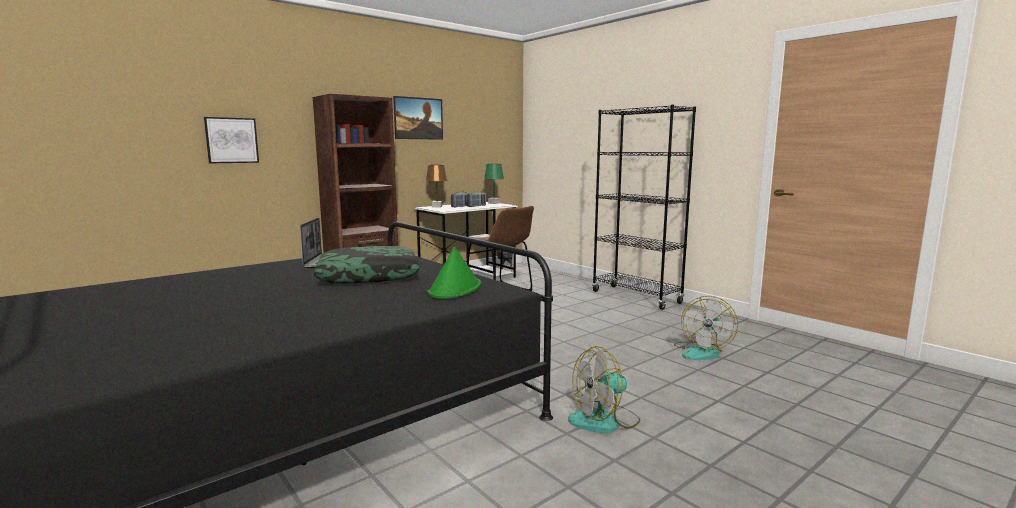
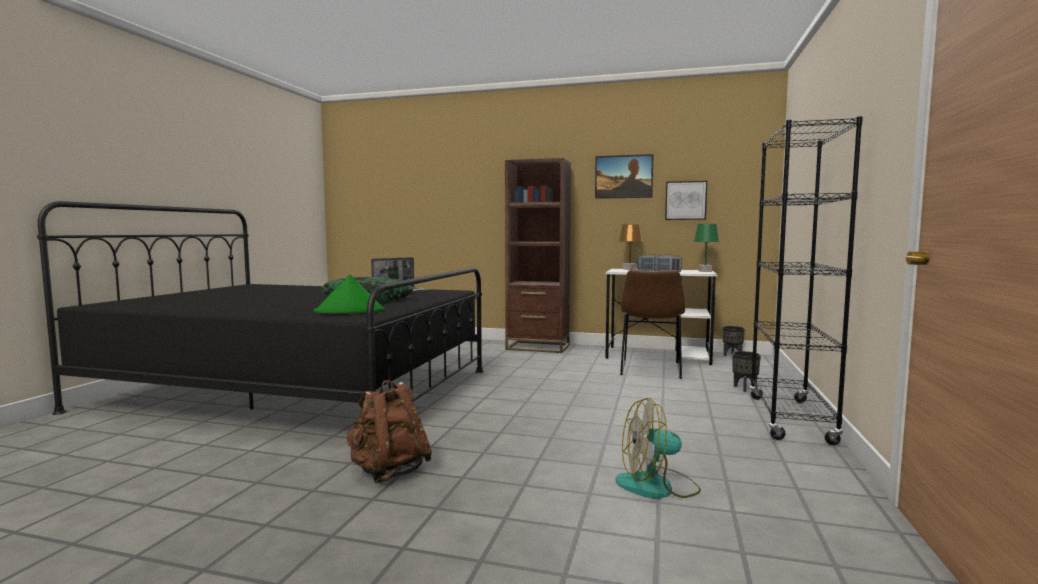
camera: 55 degrees right, 5 degrees down
(231, 140) = (456, 203): picture -> picture (685, 200)
(574, 287) = (745, 388): none -> black planter
(604, 421) = (388, 472): fan -> brown backpack

